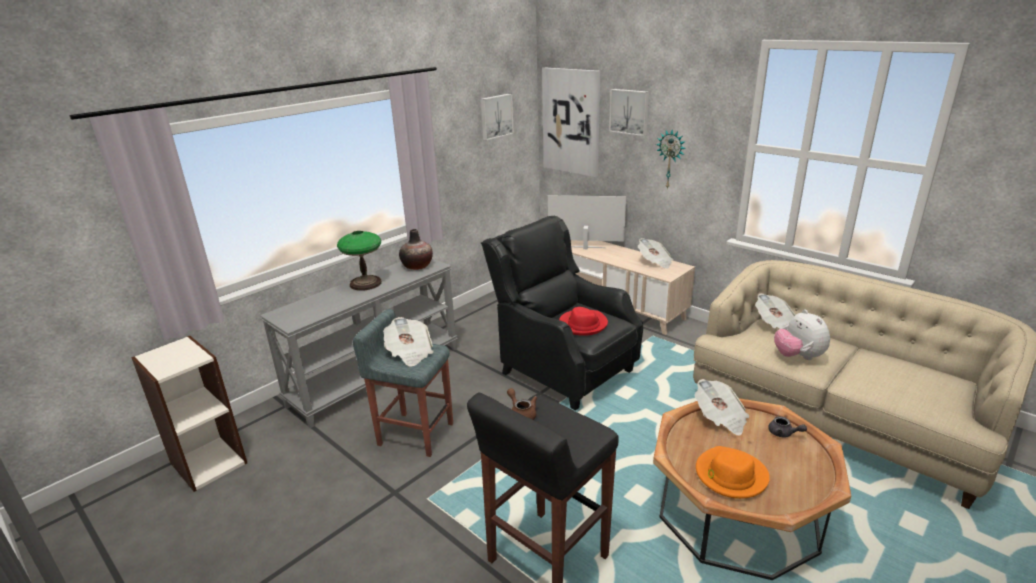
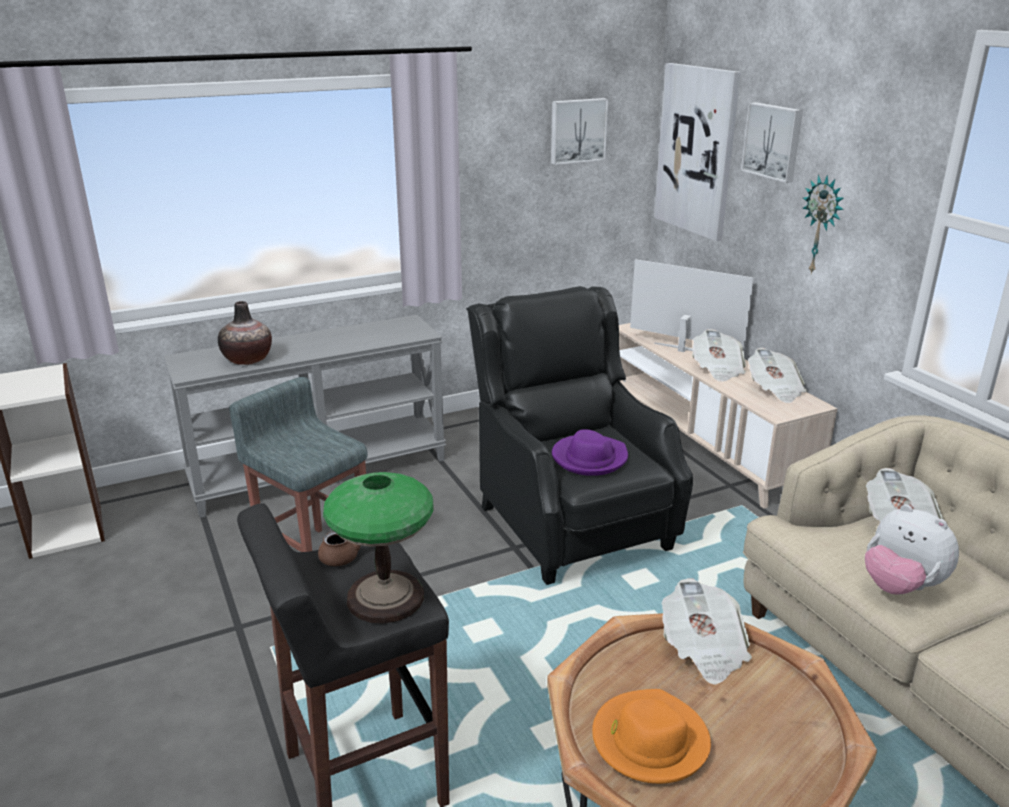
camera: 20 degrees right, 0 degrees up
(366, 283) = (315, 340): table lamp -> table lamp (386, 598)
(409, 353) = (310, 442): newspaper -> newspaper (717, 370)
(417, 266) = (398, 330): vase -> vase (247, 359)
(583, 324) = (589, 458): red hat -> purple hat
(783, 433) = (792, 703): grey teapot -> none
(798, 356) = (901, 587): plush toy -> plush toy turned 45 degrees counterclockwise

